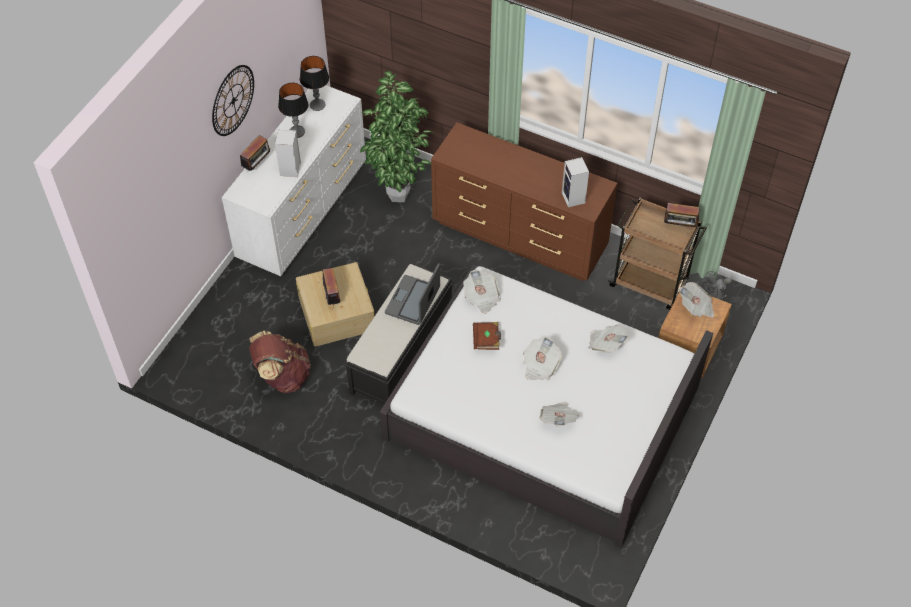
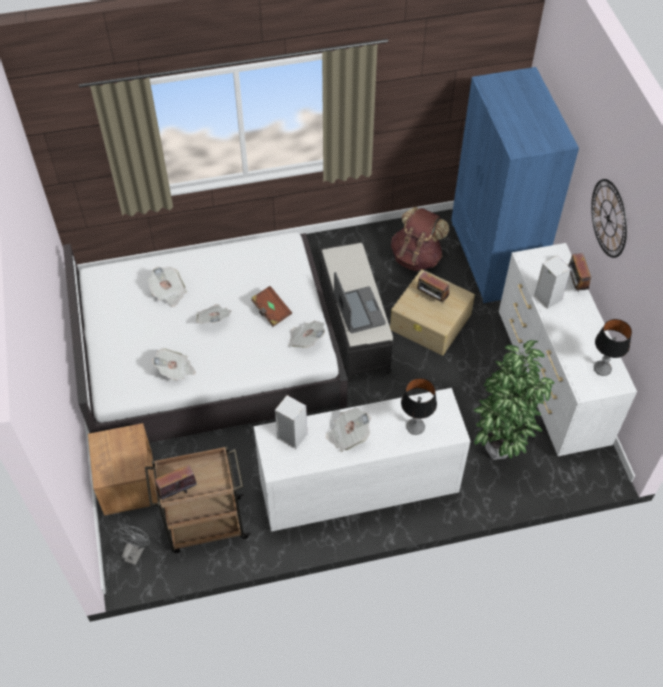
camera: 140 degrees right, 0 degrees up
(223, 329) = (493, 258): none -> blue wardrobe
(297, 132) = (585, 332): table lamp -> table lamp (415, 427)
(520, 236) = (357, 489): brown dresser -> white dresser
(696, 307) = (124, 463): newspaper -> newspaper (348, 435)

